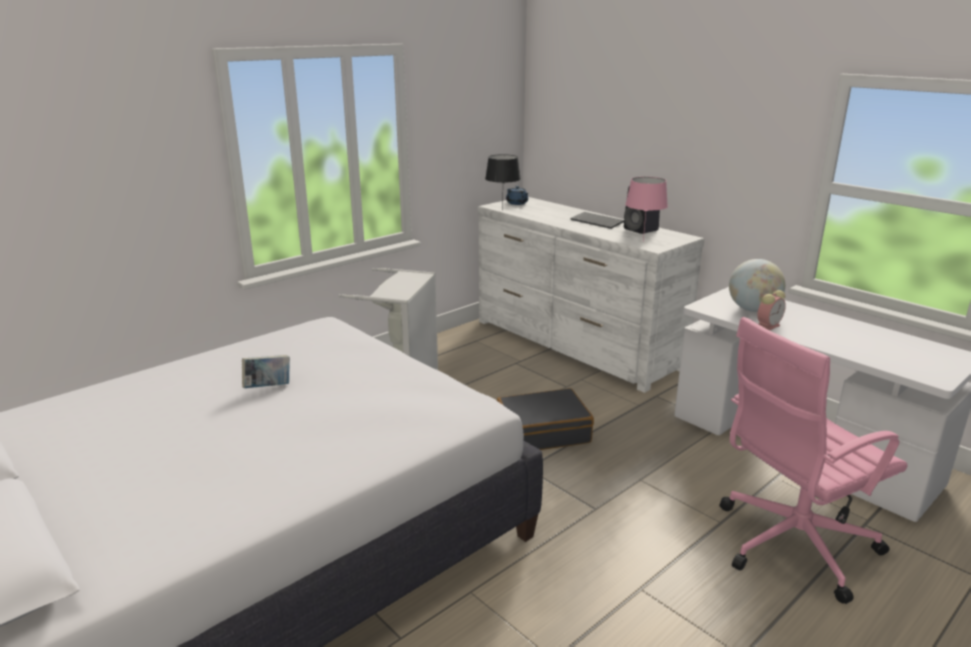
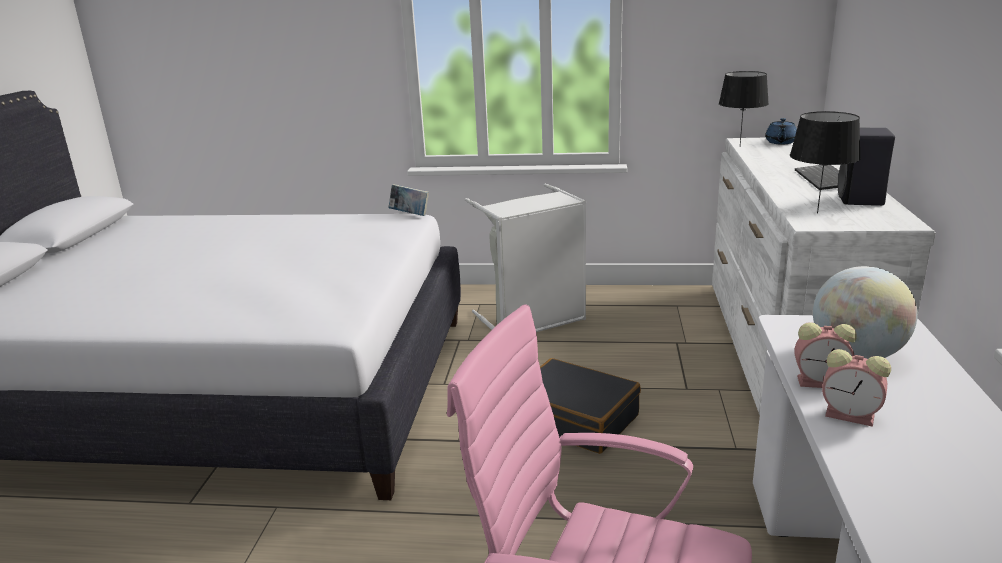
camera: 50 degrees right, 0 degrees up
(268, 387) = (268, 250): book -> book (410, 214)
(642, 241) = (817, 213): pink table lamp -> black table lamp
(804, 334) = (852, 415): none -> alarm clock

